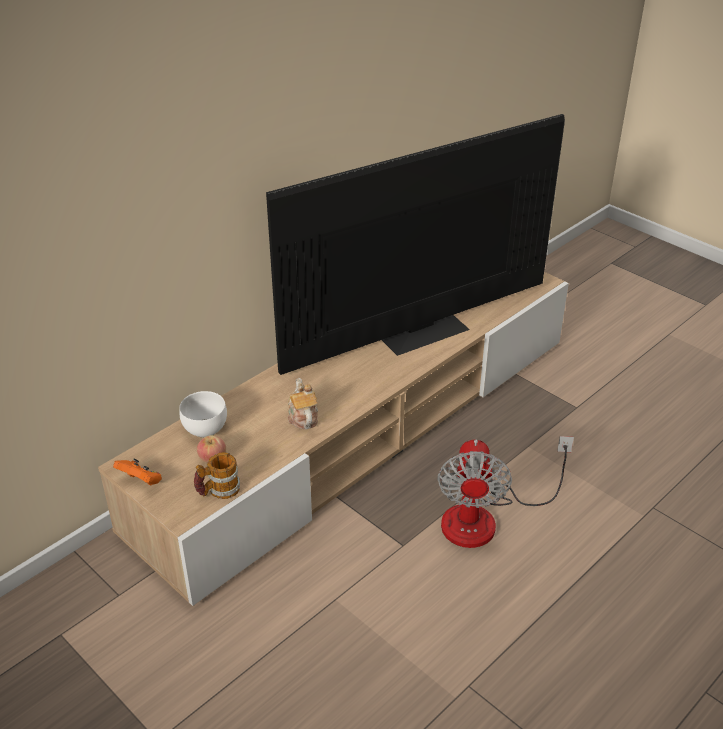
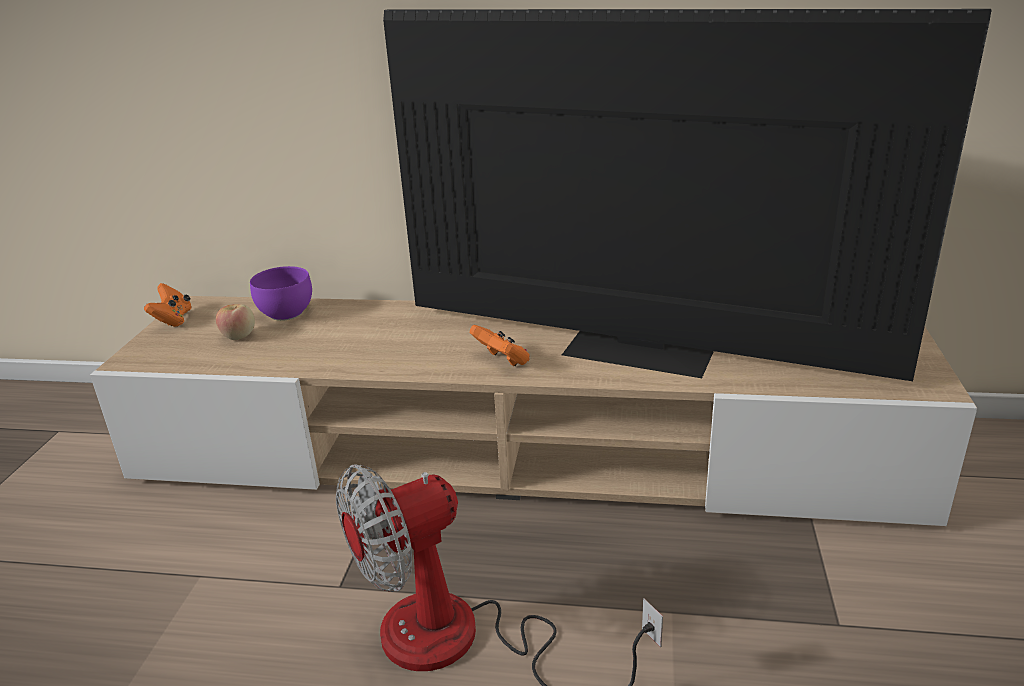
camera: 55 degrees right, 10 degrees down
(207, 429) = (287, 314): white bowl -> purple bowl
(218, 491) = (186, 359): mug -> none
(302, 417) = (363, 350): teapot -> none
(379, 376) = (502, 361): none -> orange game controller

